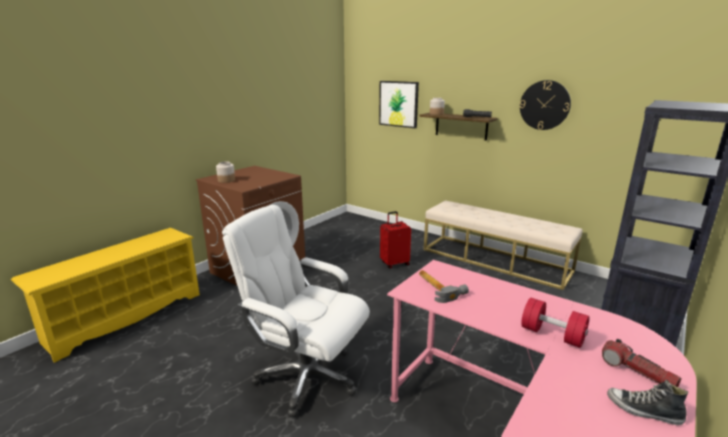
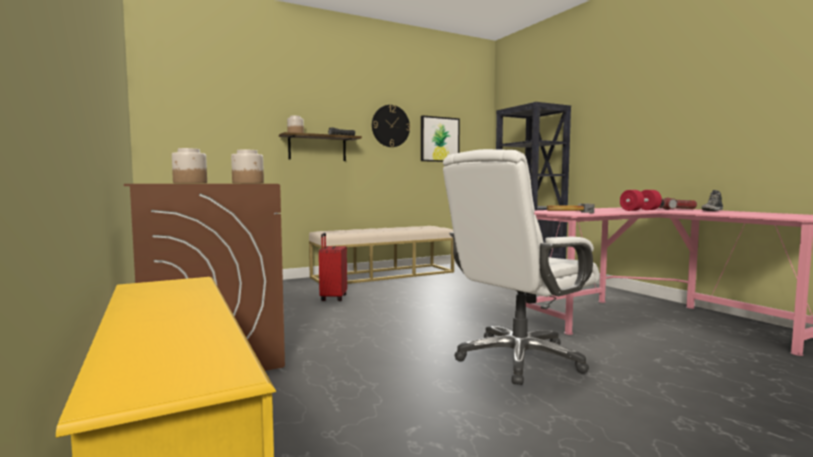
camera: 65 degrees left, 15 degrees down
(241, 186) = (248, 183): none -> jar
(398, 104) = (233, 125): picture -> picture (439, 139)

